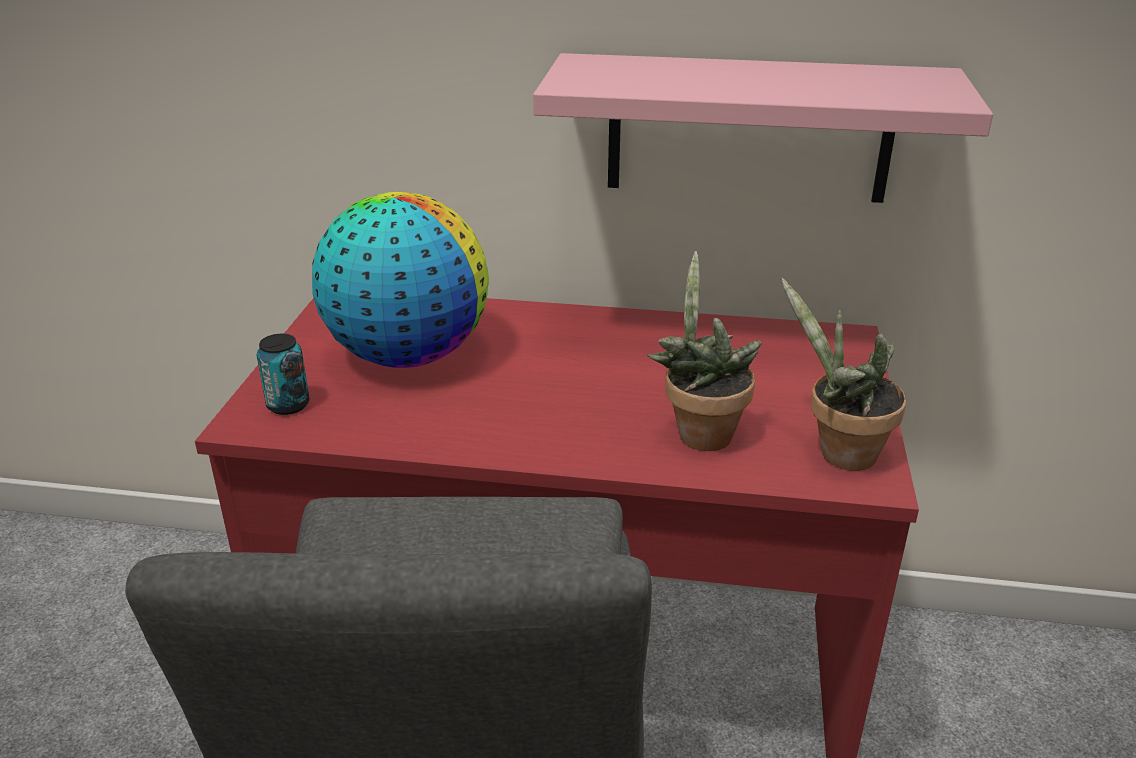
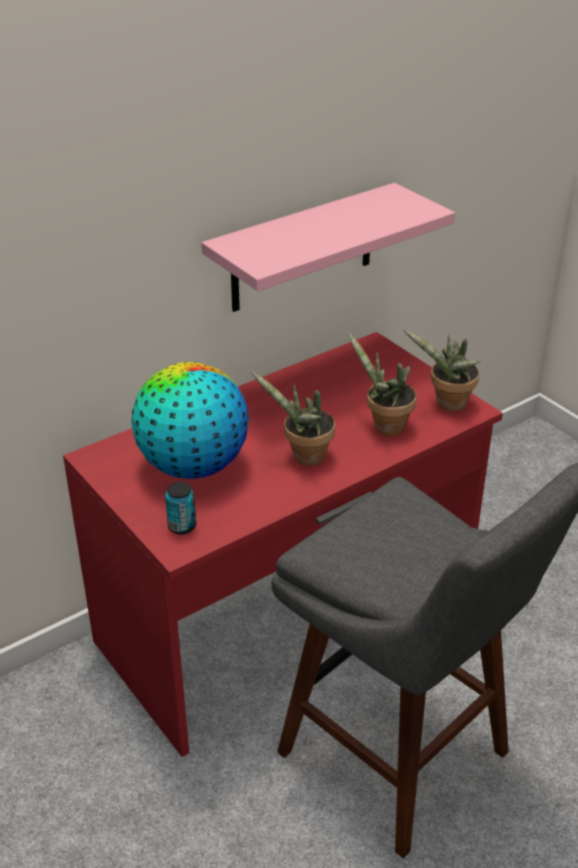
camera: 45 degrees left, 5 degrees up
(537, 411) = (304, 457): none -> potted plant

